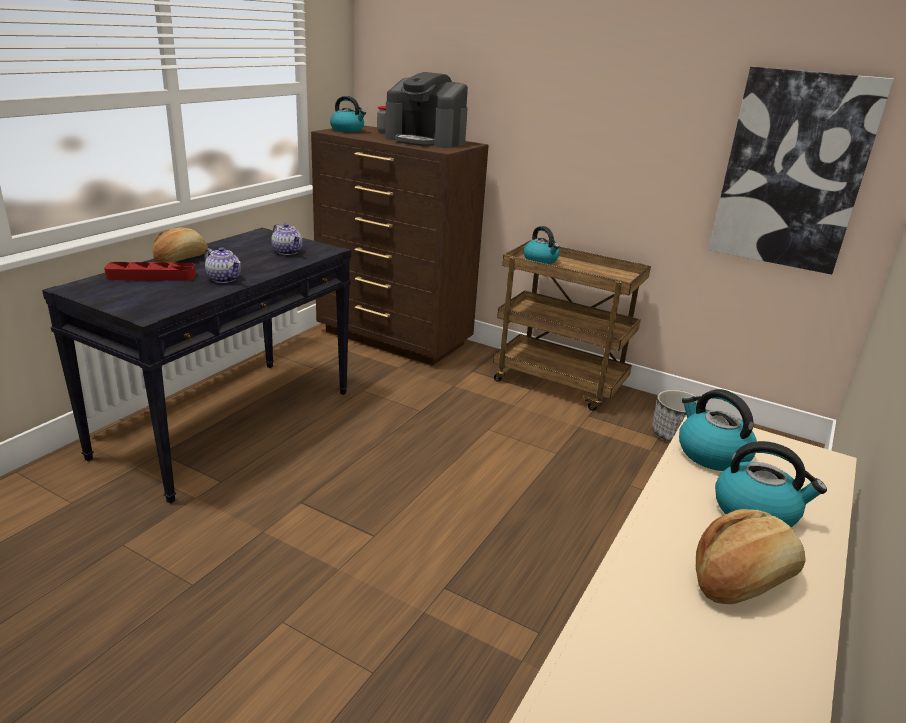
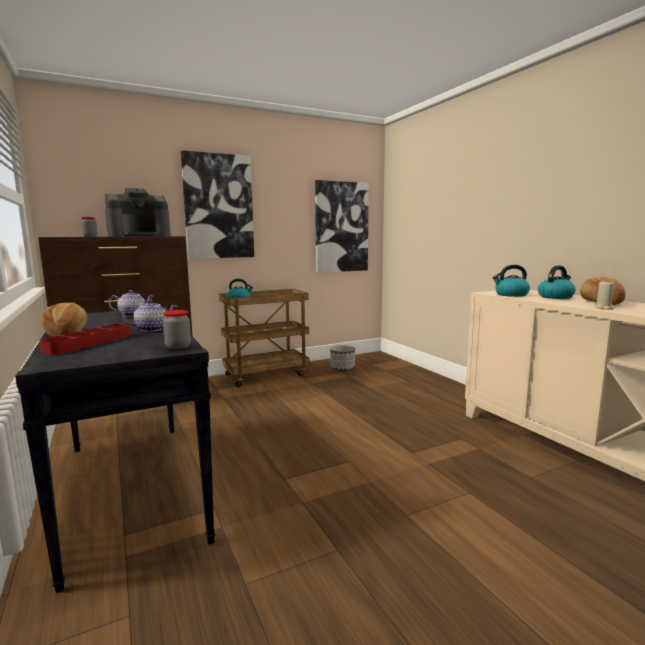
camera: 55 degrees left, 15 degrees down
(153, 310) = (178, 347): none -> jar
(348, 130) = (61, 236): kettle -> none
(558, 104) = (218, 207): none -> picture
(640, 579) = (603, 308): none -> beige candle

